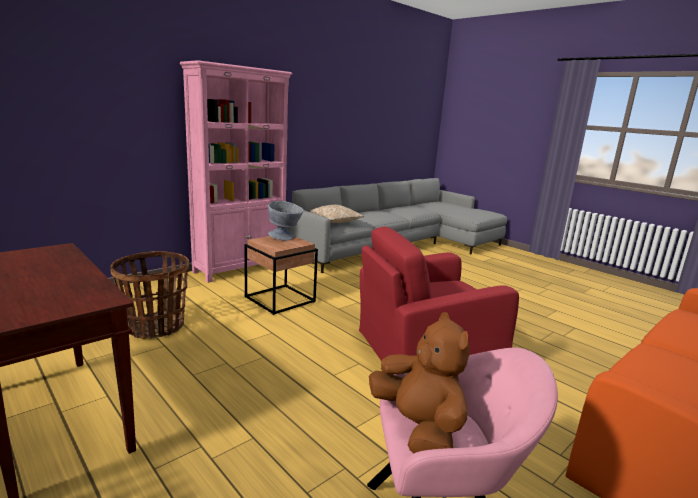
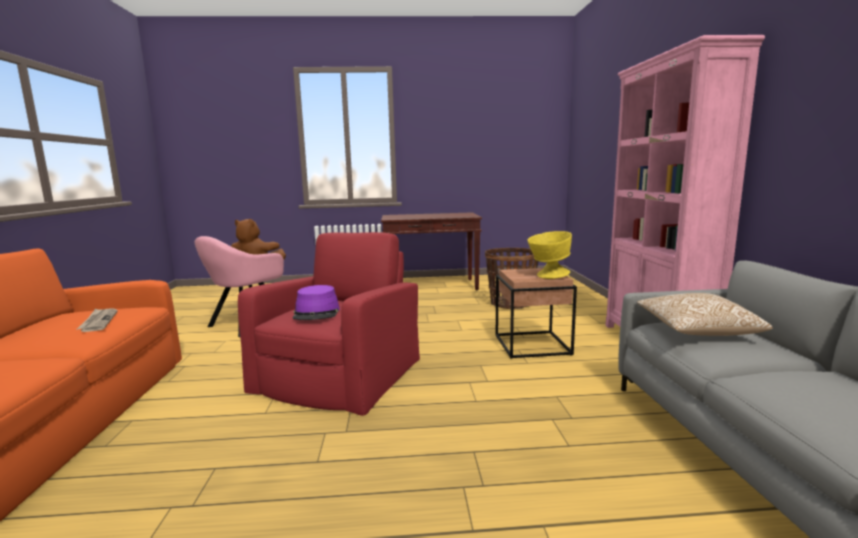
camera: 130 degrees right, 5 degrees down
(285, 238) = (548, 276): grey bowl -> yellow bowl
(456, 292) = (316, 313): none -> purple hat
(659, 371) = (98, 321): none -> newspaper

